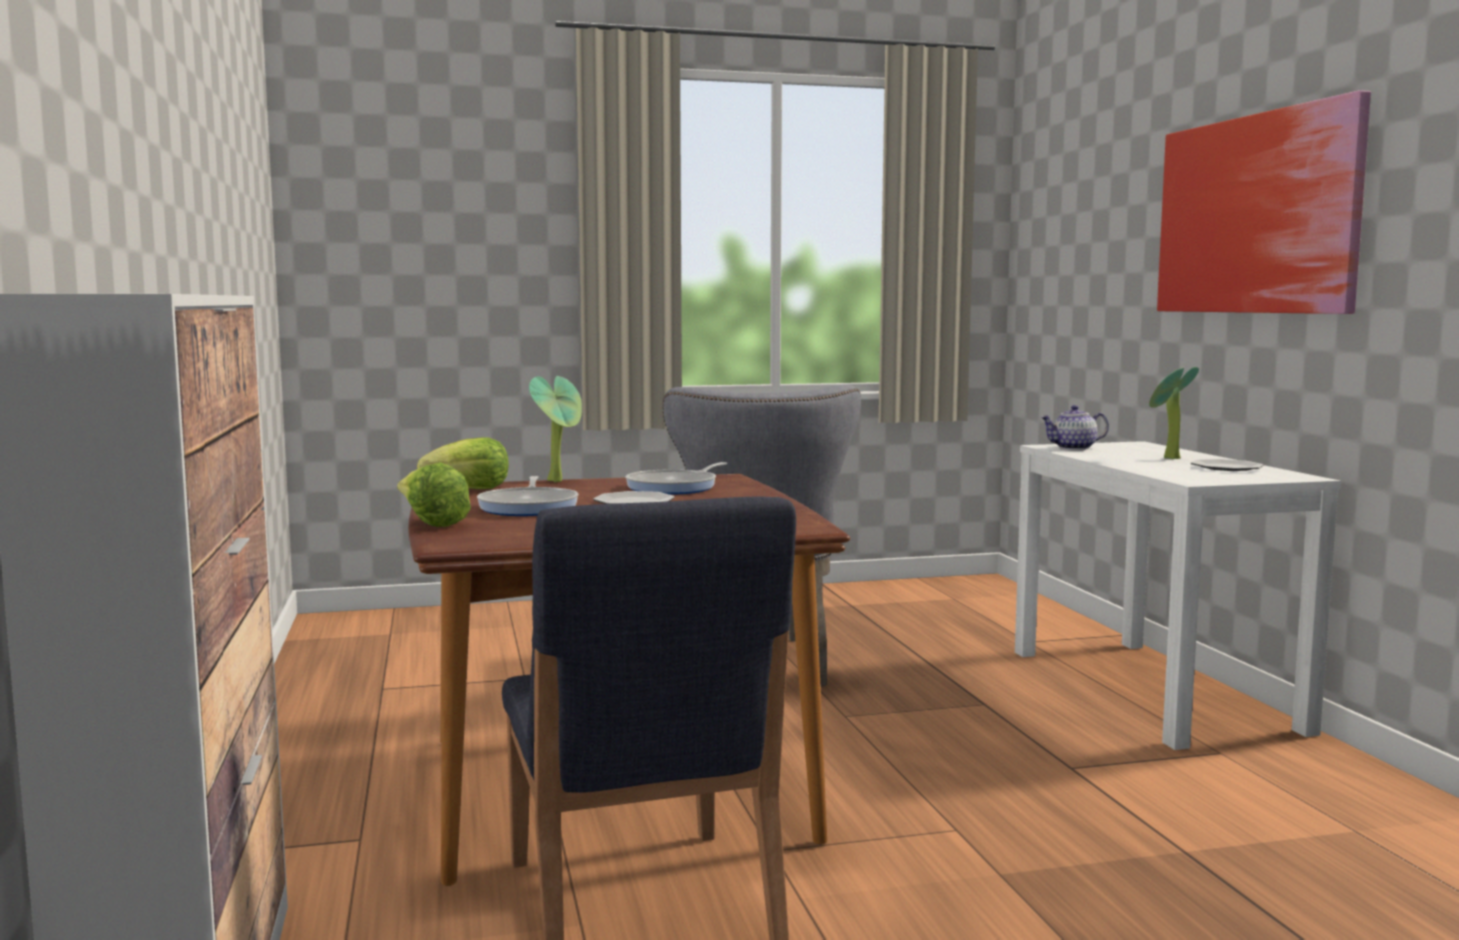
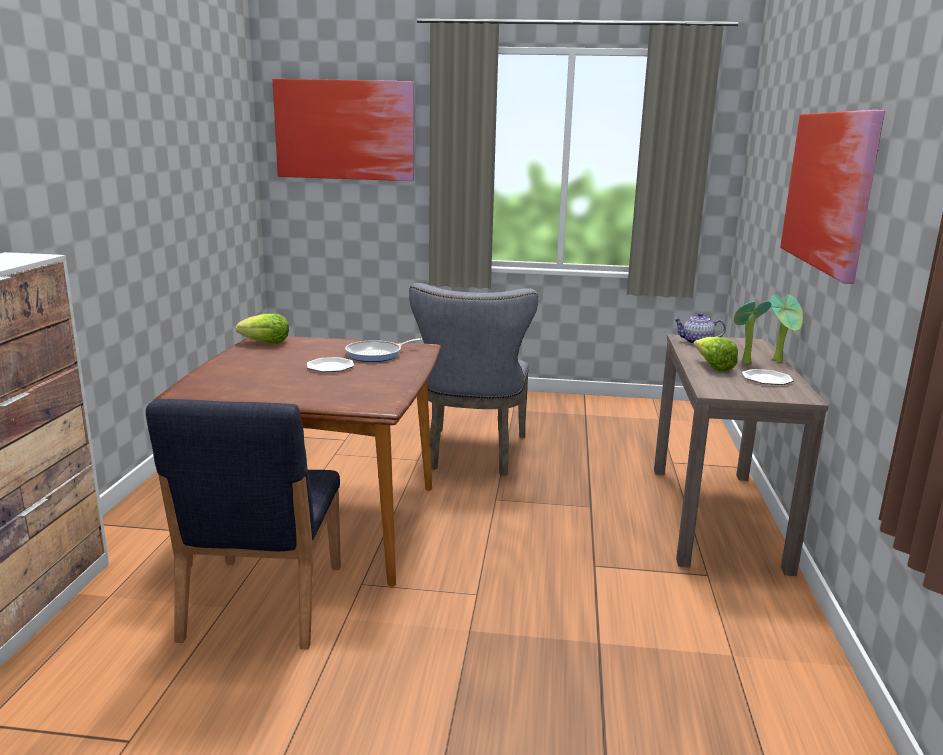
camera: 20 degrees right, 10 degrees up
(430, 523) = (199, 372): lettuce -> lettuce (713, 367)
(432, 189) = (345, 130): none -> picture
(529, 507) = (270, 364): frying pan -> none
(559, 481) = (325, 339): potted plant -> potted plant (780, 361)
(1152, 690) = (716, 516): white console table -> brown console table

